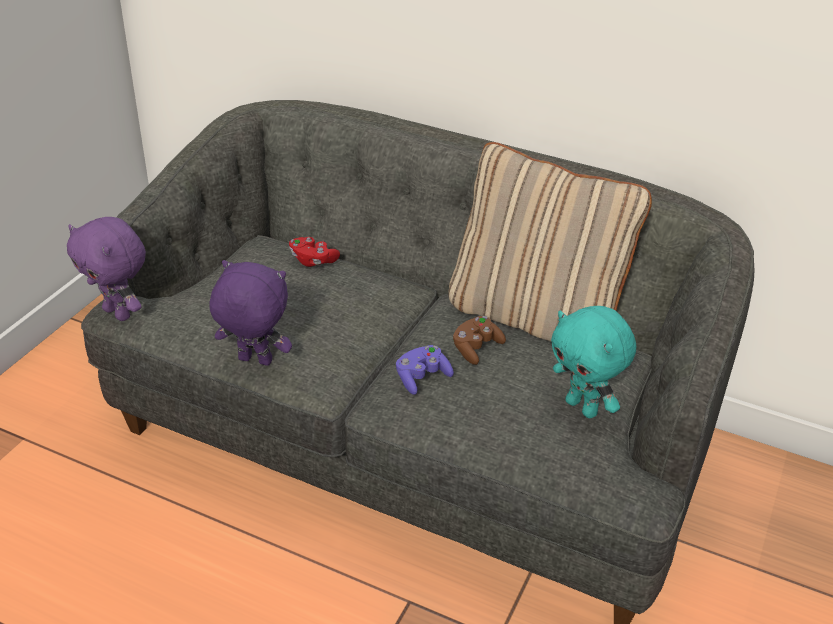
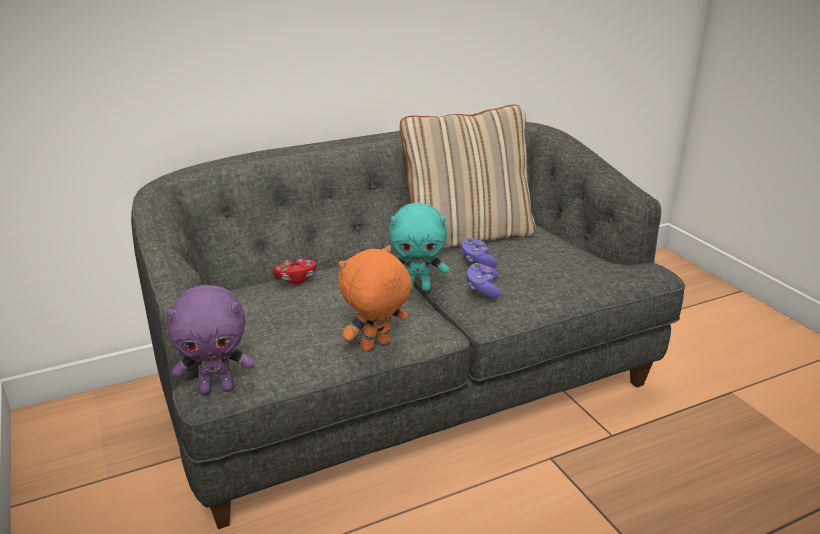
camera: 50 degrees left, 10 degrees down
(254, 361) = (376, 346): purple plush toy -> orange plush toy
(476, 348) = (477, 261): brown game controller -> purple game controller
(583, 407) = (568, 254): turquoise plush toy -> turquoise plush toy (418, 288)

